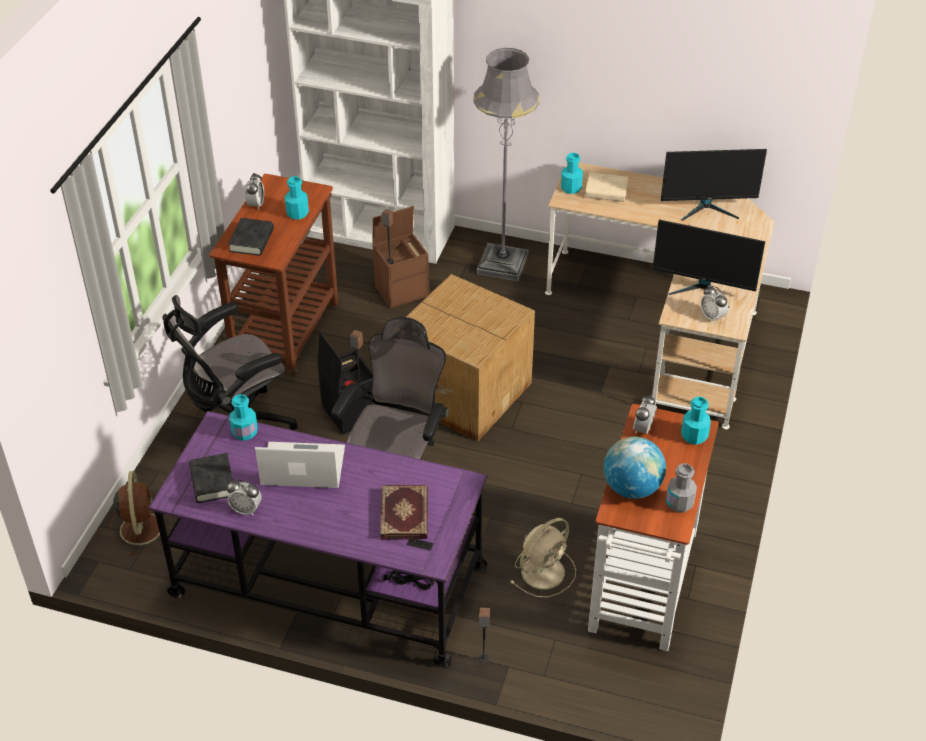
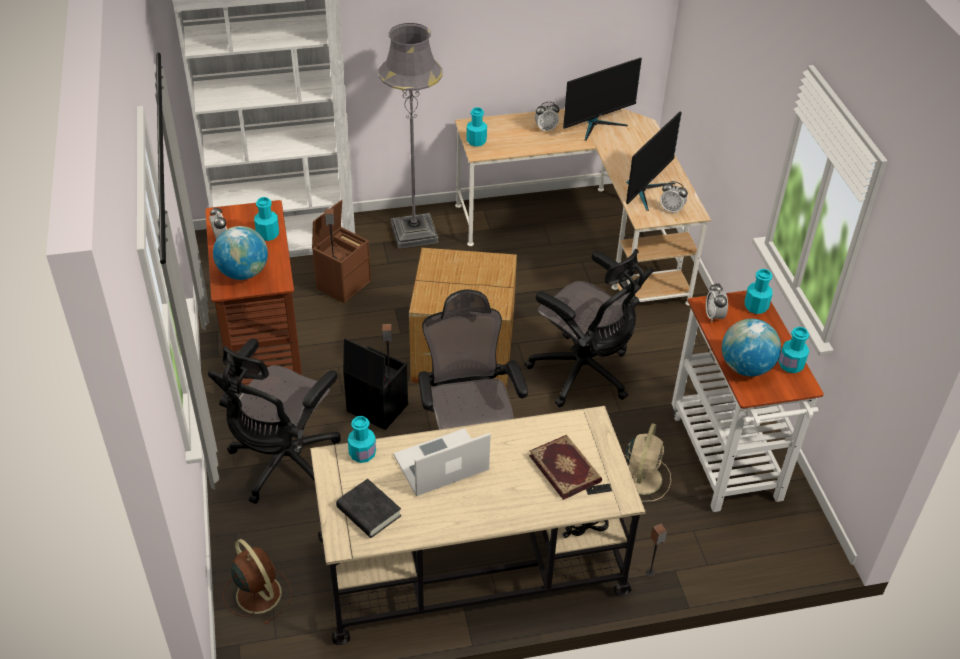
camera: 30 degrees left, 0 degrees up
(246, 509) = (421, 524): alarm clock -> alarm clock (546, 129)
(251, 240) = (243, 273): black book -> globe
(329, 582) = (472, 566): purple desk -> beige desk
(563, 452) = (582, 372): none -> office chair
(606, 191) = (507, 135): beige book -> none
(679, 503) = (791, 365): grey bottle -> turquoise bottle
(703, 289) = (646, 190): monitor -> monitor turned 45 degrees counterclockwise

